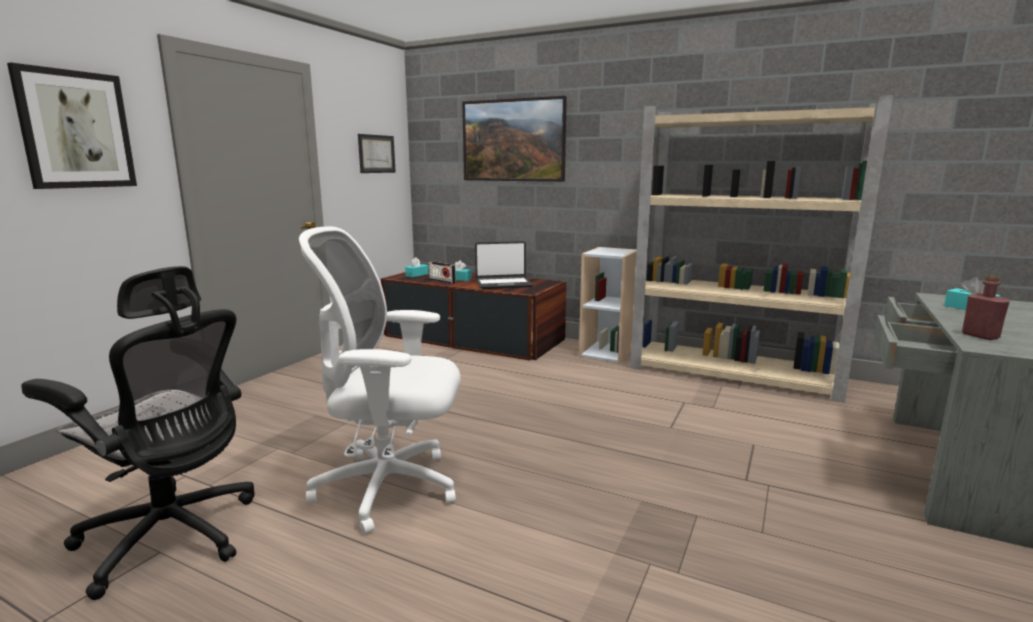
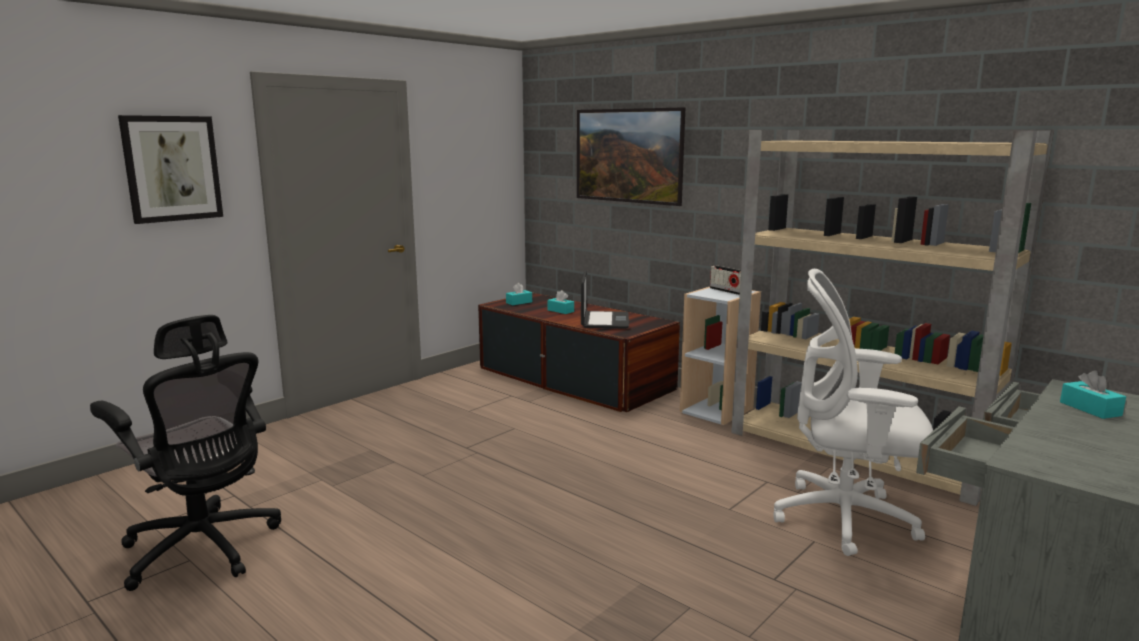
camera: 15 degrees right, 0 degrees up
(376, 154) = (482, 168): picture -> none
(396, 485) = (409, 531): white office chair -> white office chair (852, 517)
(442, 281) = (540, 312): radio -> radio (727, 291)
(503, 284) = (604, 321): laptop -> laptop turned 90 degrees counterclockwise
(980, 336) = (1039, 447): red bottle -> none

